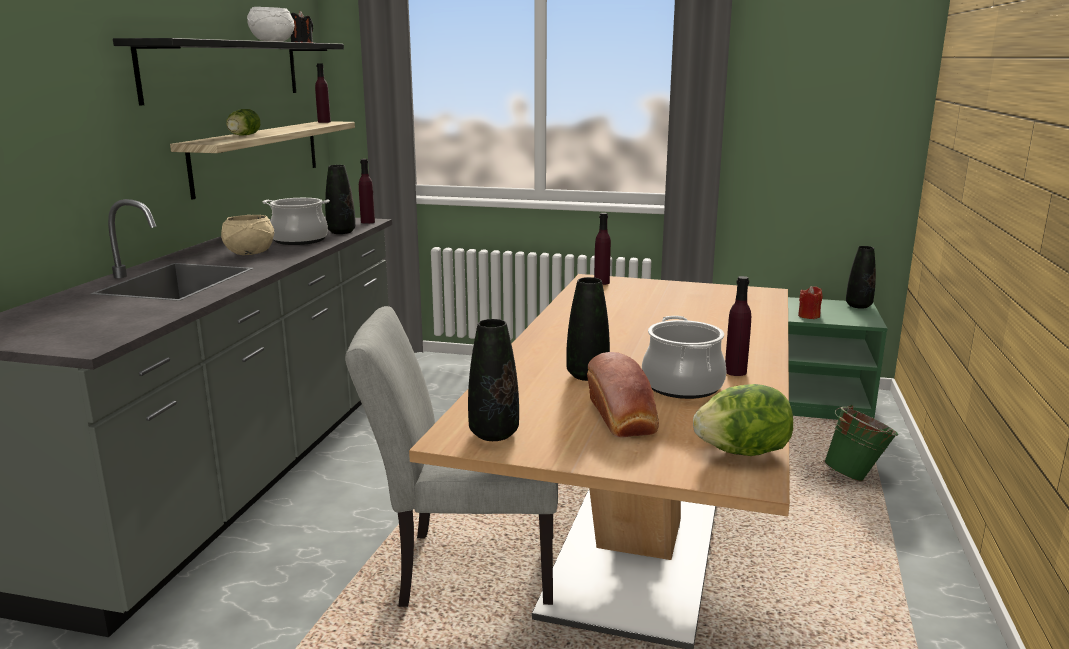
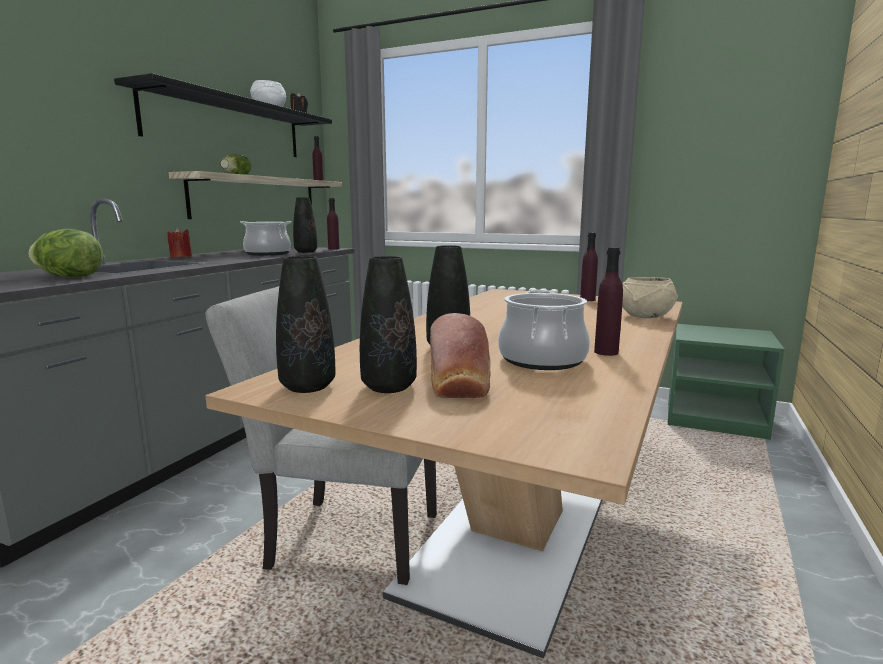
camera: 10 degrees right, 5 degrees down
(249, 253) = (218, 258): beige bowl -> beige bowl (645, 317)
(601, 282) = (509, 293): purple bottle -> purple bottle (587, 300)
(742, 452) = (582, 421): lettuce -> lettuce (70, 277)
(809, 316) = (707, 337): red candle -> red candle (181, 257)
(856, 476) = (751, 486): green bucket -> none
(858, 306) = (756, 332): black vase -> black vase (389, 387)

